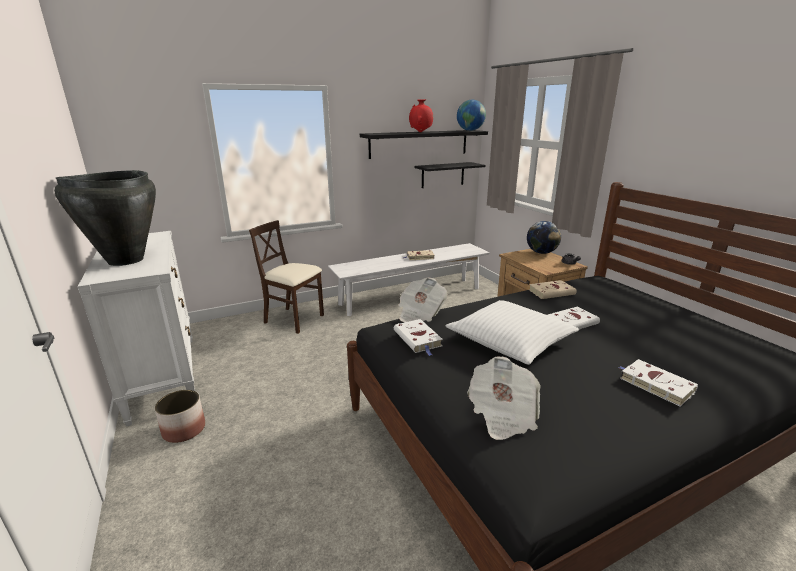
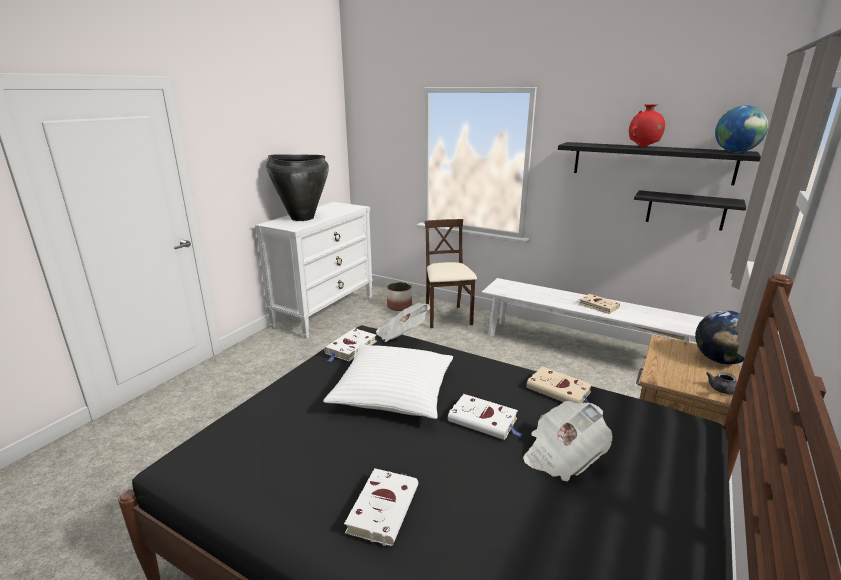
camera: 55 degrees right, 0 degrees up
(184, 430) = (283, 346): planter -> planter (399, 306)
(502, 414) = (260, 418): newspaper -> newspaper (562, 456)

